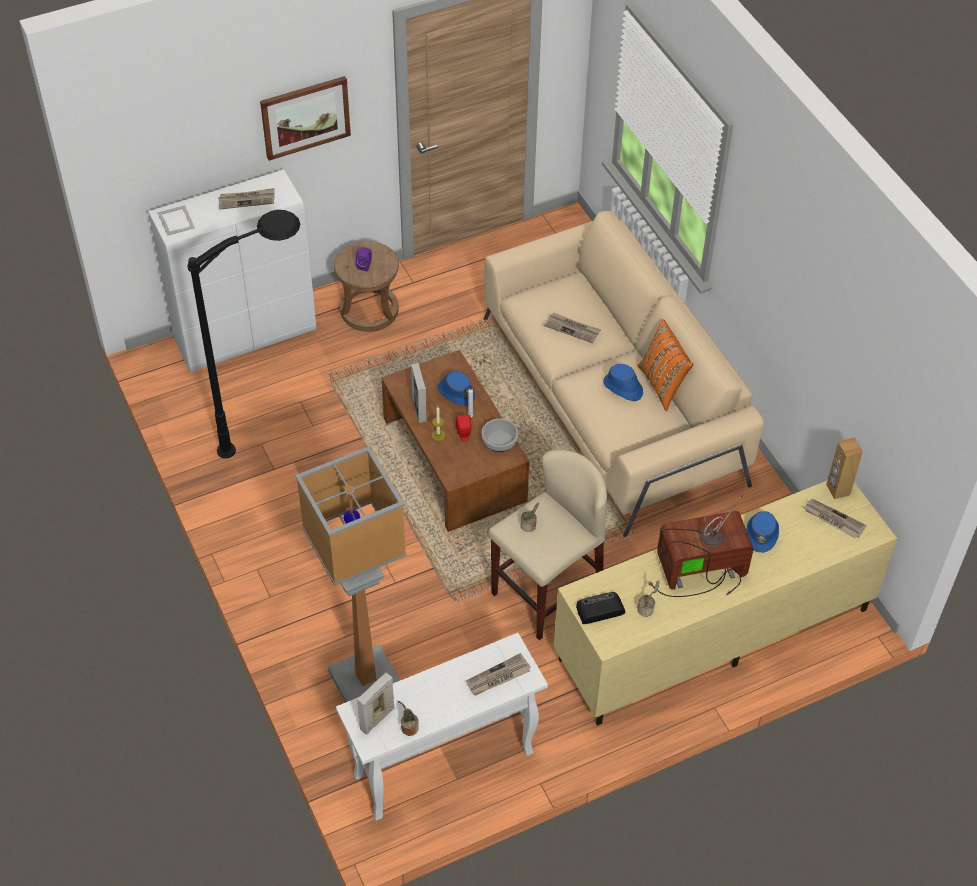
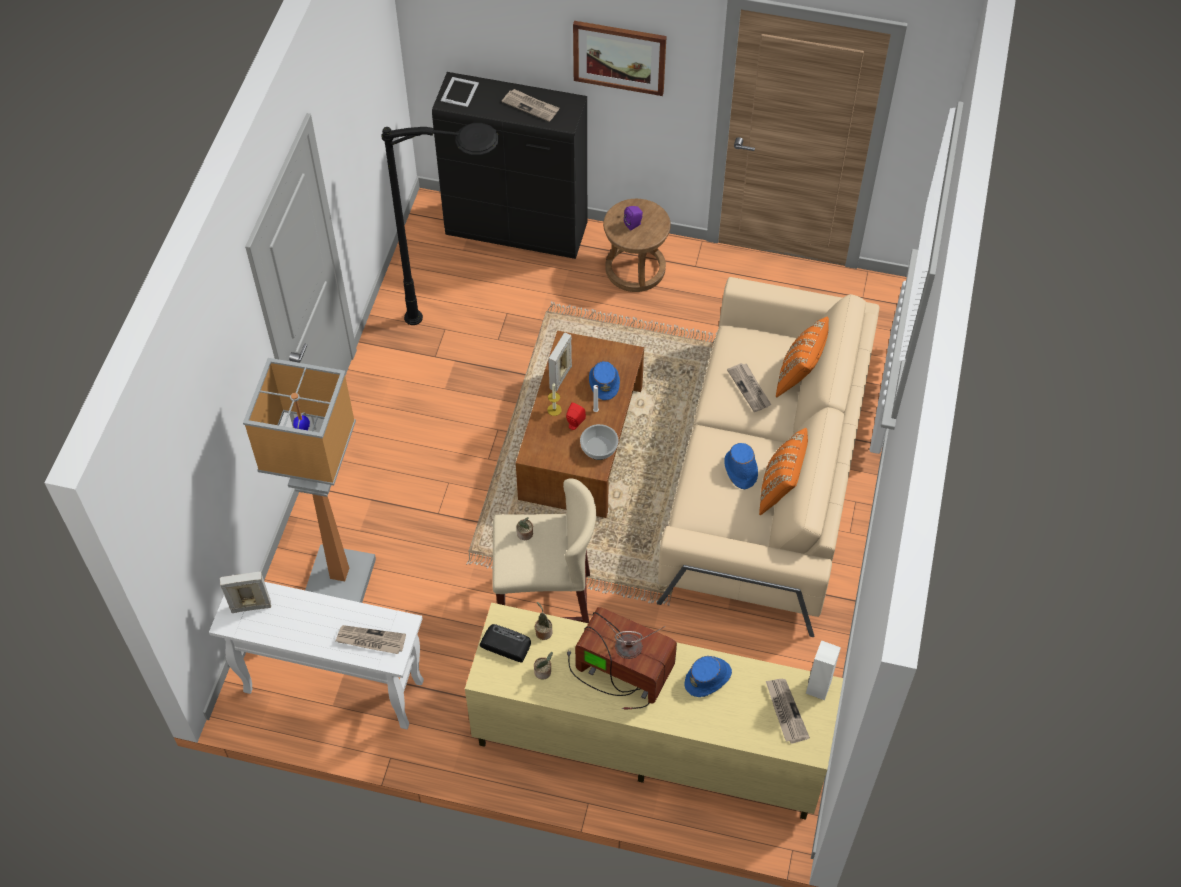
camera: 40 degrees right, 5 degrees up
(246, 336) = (518, 231): white cabinet -> black cabinet
(408, 727) = (266, 631): potted plant -> potted plant (543, 631)
(597, 299) = (799, 376): none -> orange pillow
(837, 489) = (818, 687): brown speaker -> white speaker

